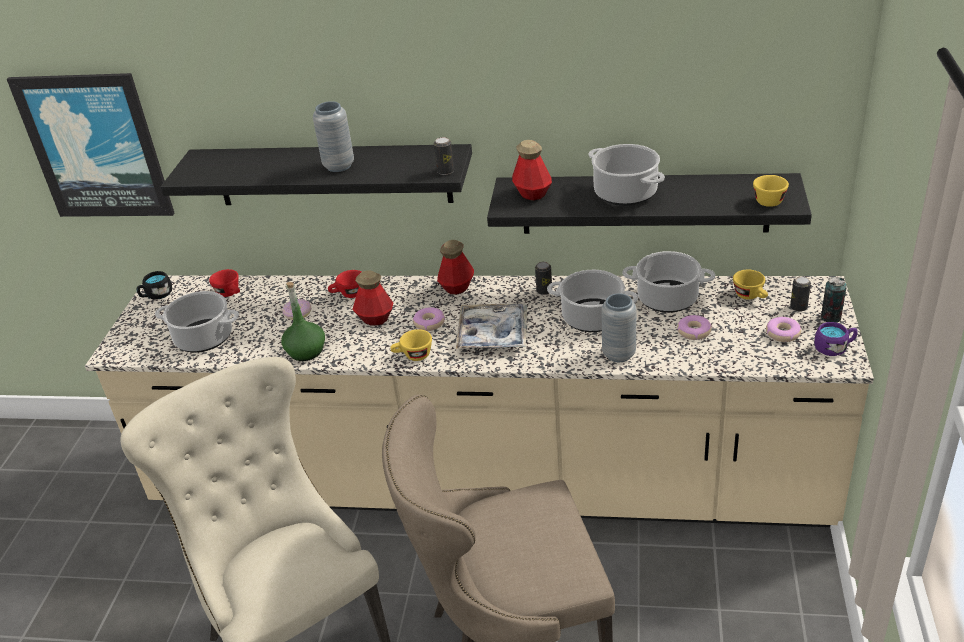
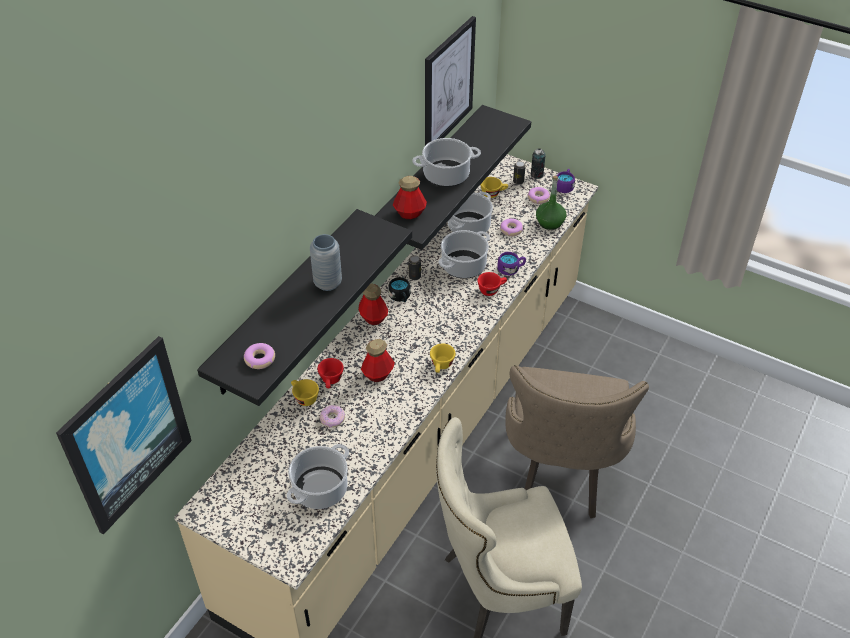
camera: 70 degrees left, 10 degrees up
(156, 295) = (219, 514): black mug -> black mug (400, 297)
(230, 293) = (264, 458): red cup -> red cup (491, 289)
(306, 351) = (390, 425): green bottle -> green bottle (550, 222)
(429, 323) = (407, 346): donut -> donut (259, 359)
(445, 171) = (390, 232): can -> none
(493, 334) = (446, 318): tray -> none
(619, 354) = (511, 269): grey vase -> purple mug
(699, 90) = (448, 84): none -> picture
(769, 199) = (503, 127): yellow cup -> yellow cup (304, 398)

